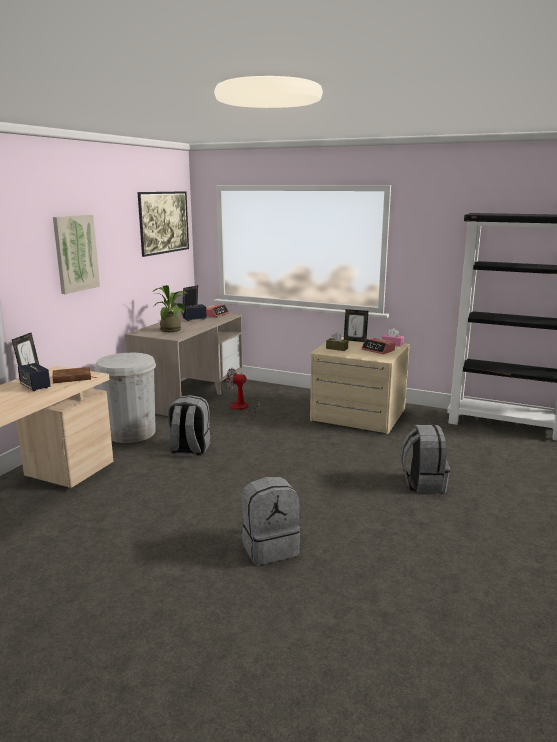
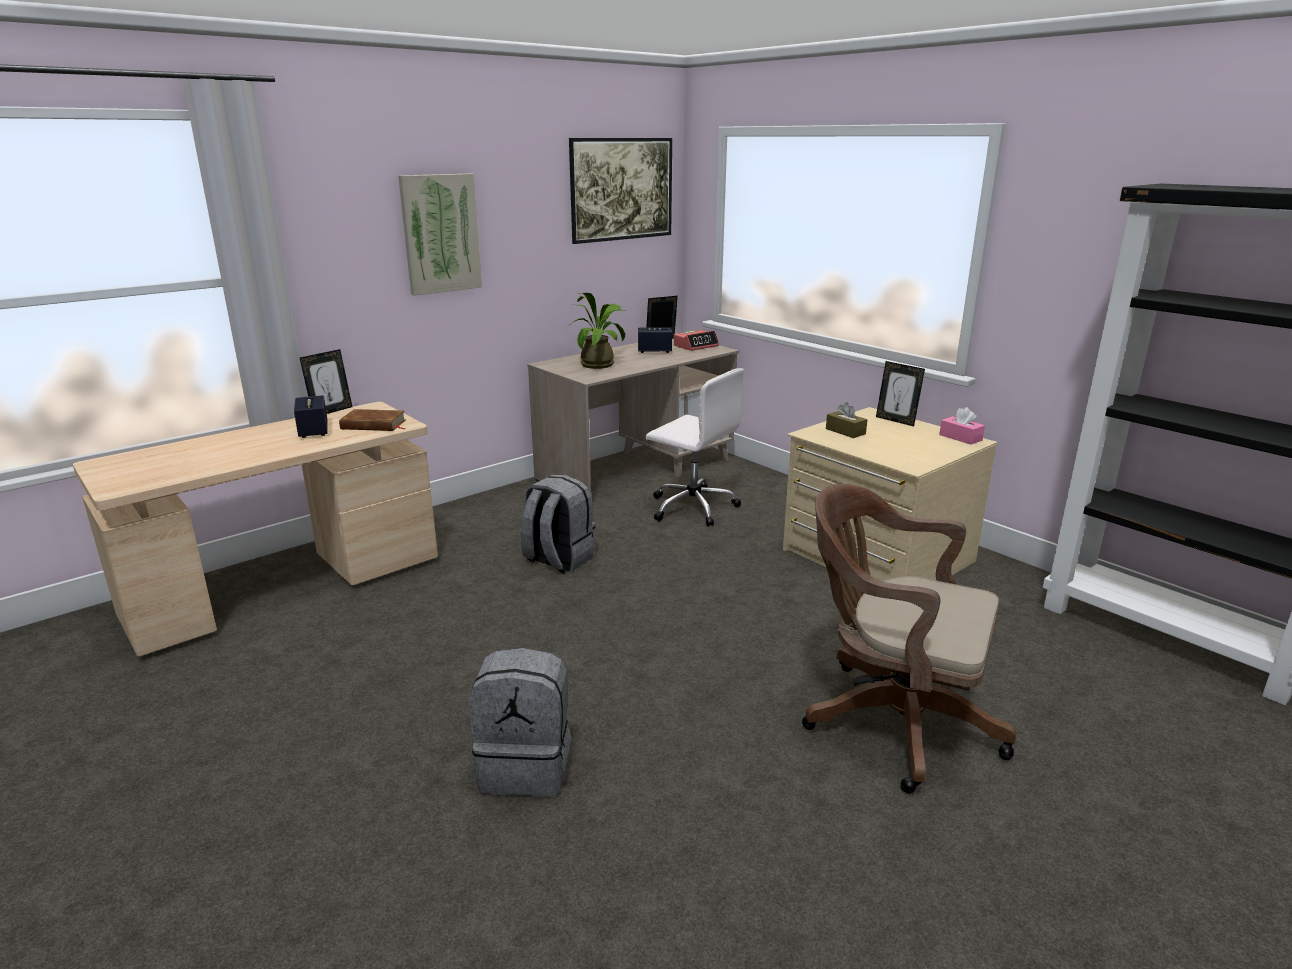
camera: 25 degrees right, 5 degrees up
(131, 432) = (503, 516): white trash can -> none
(242, 408) = (692, 507): fan -> white office chair
(378, 350) = (919, 446): alarm clock -> none
(422, 483) = (891, 720): grey backpack -> brown office chair

